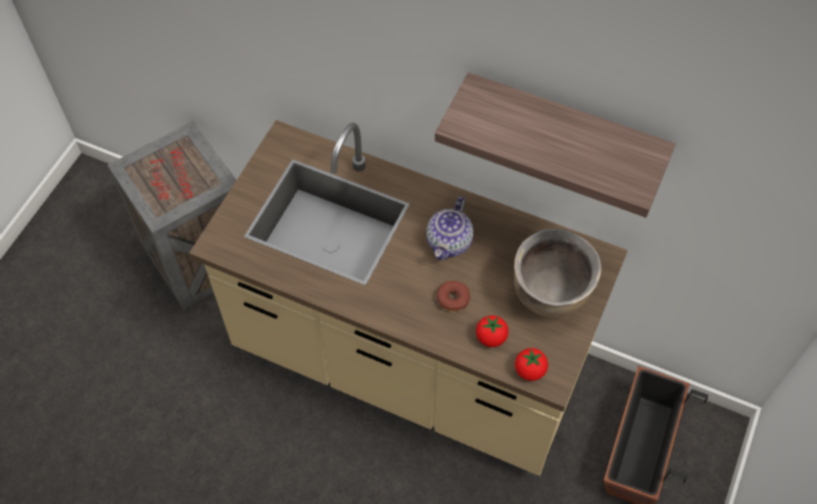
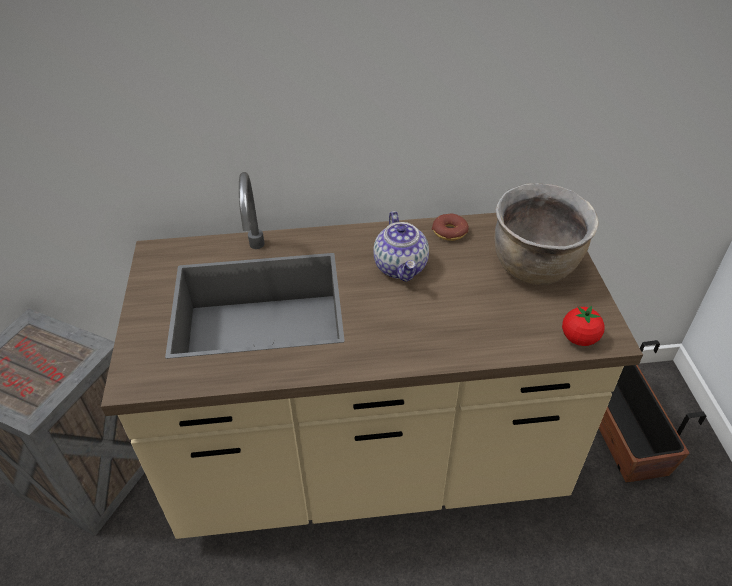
camera: 30 degrees left, 15 degrees down
(453, 299) = (446, 312): donut -> donut (449, 232)
(491, 337) = (515, 328): tomato -> none
(564, 132) = (485, 75): shelf -> none

